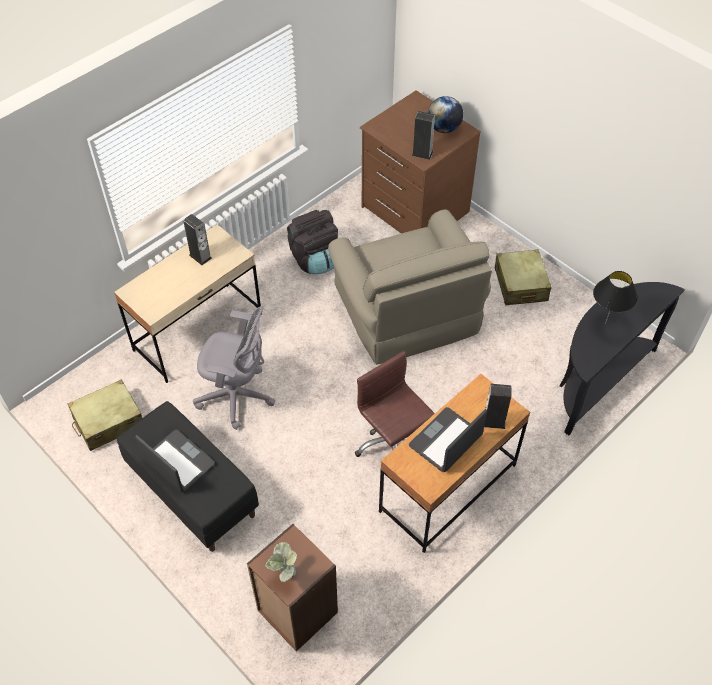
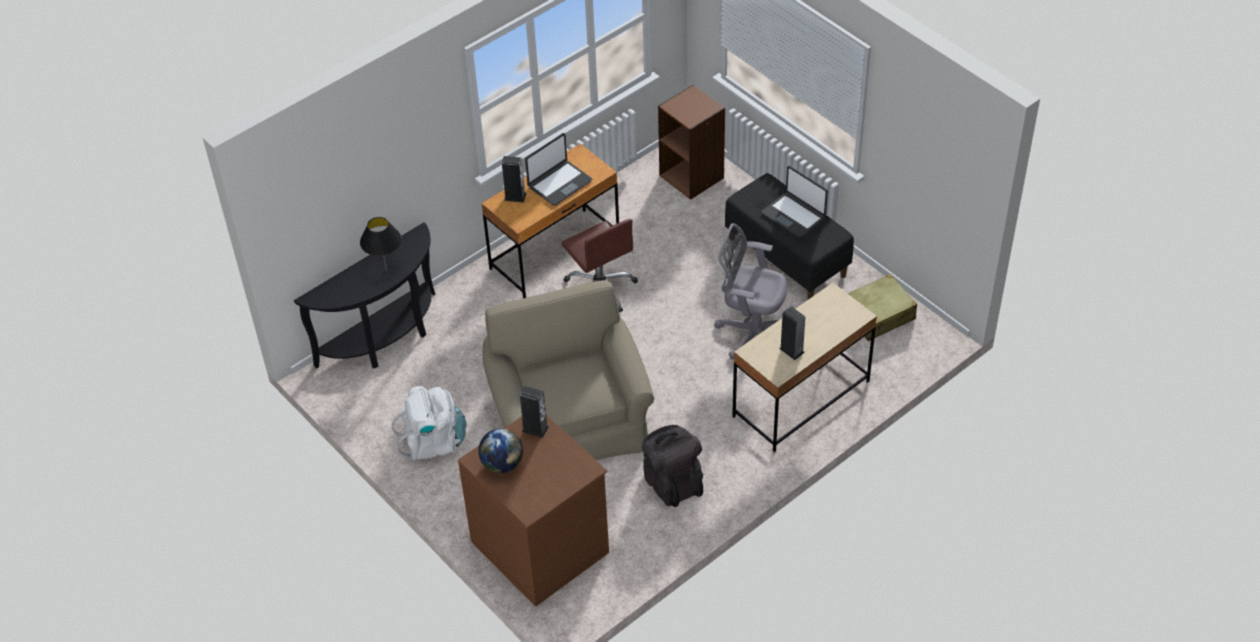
camera: 175 degrees left, 5 degrees down
(284, 574) = (696, 101): potted plant -> none
(520, 284) = (433, 442): beige suitcase -> white backpack

